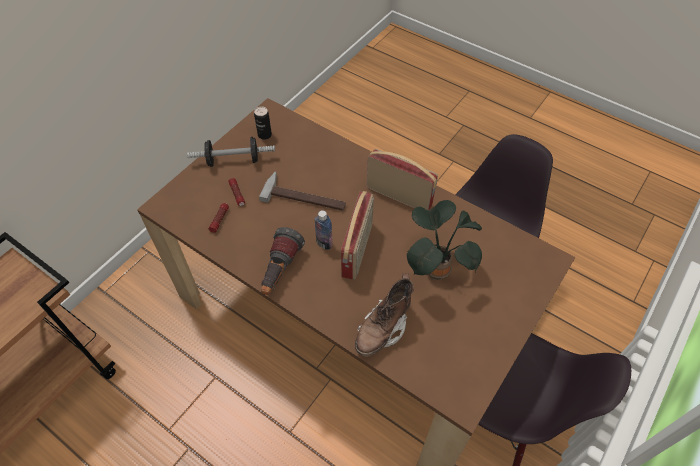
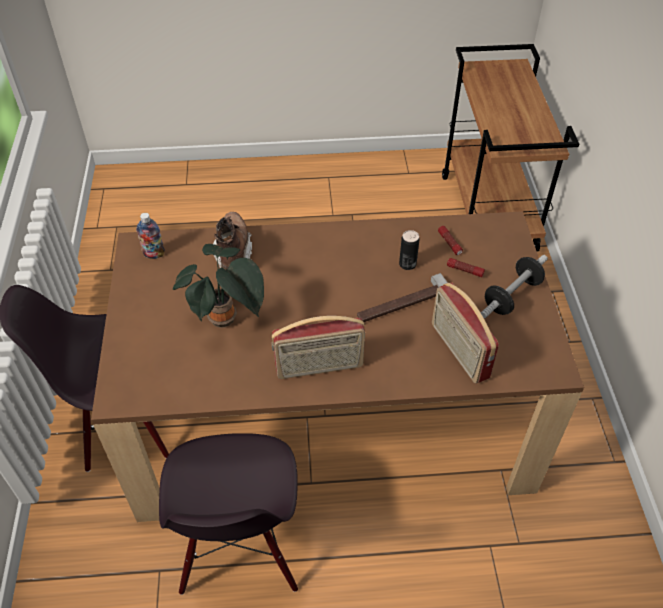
camera: 140 degrees right, 5 degrees down
(264, 135) = (522, 340): can -> can (407, 264)
(280, 271) = (354, 240): flashlight -> none
(324, 243) = (343, 280): bottle -> bottle (154, 254)
(358, 250) = (309, 293): radio -> radio (458, 351)

